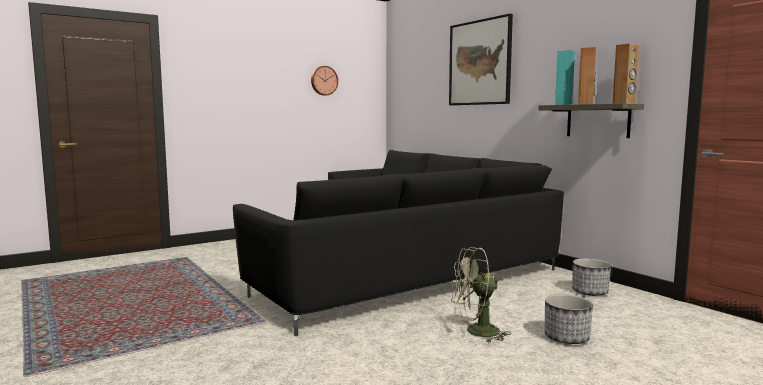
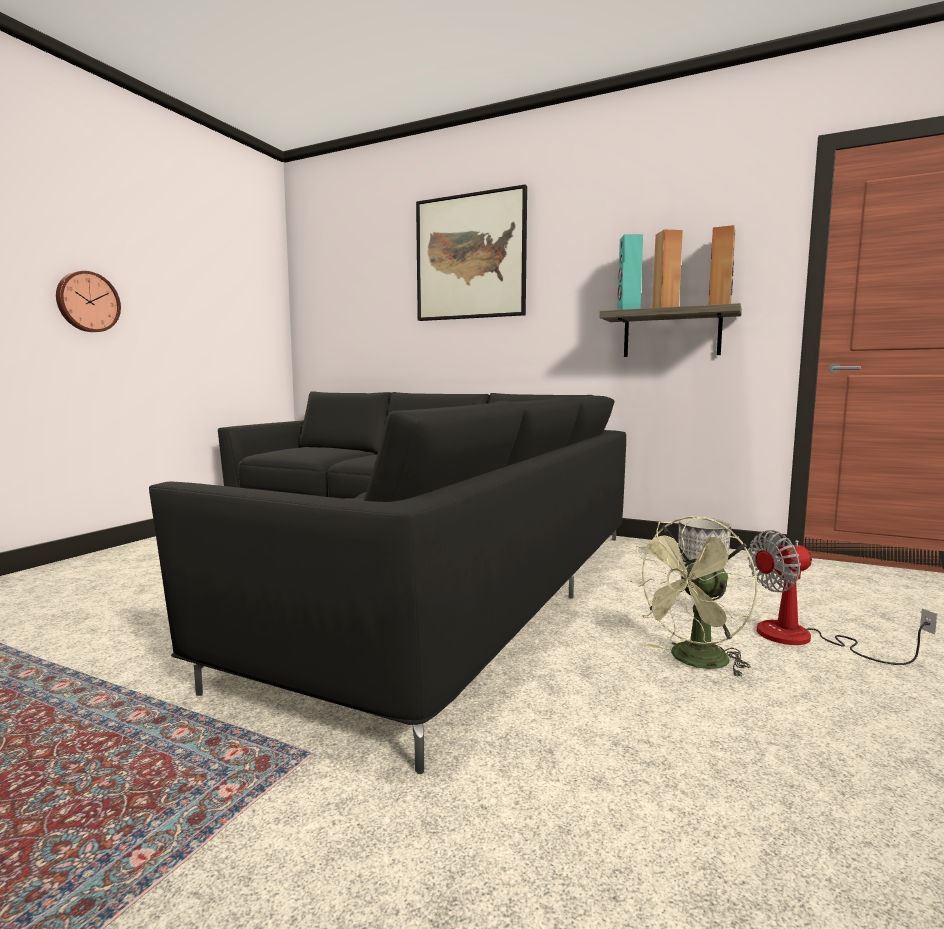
camera: 30 degrees left, 0 degrees up
(323, 80) = (196, 272): wall clock -> wall clock (87, 302)
(567, 338) = (804, 639): planter -> fan

